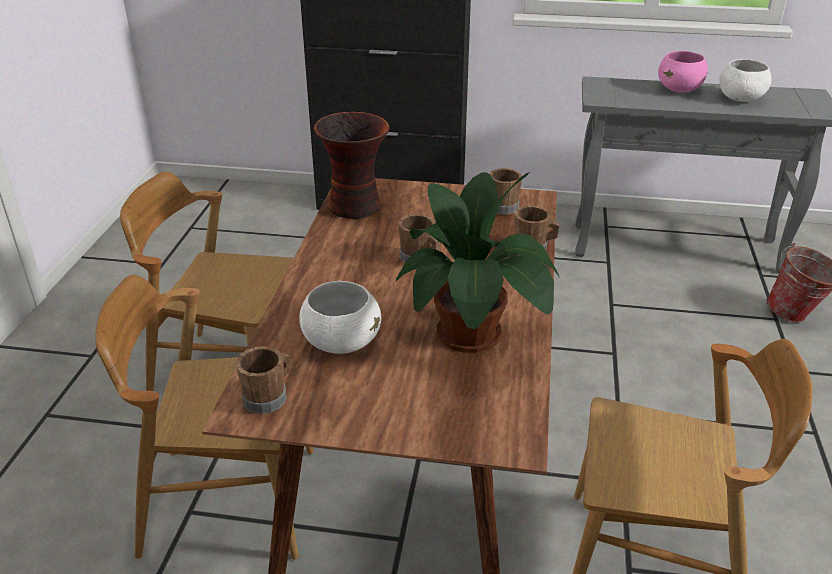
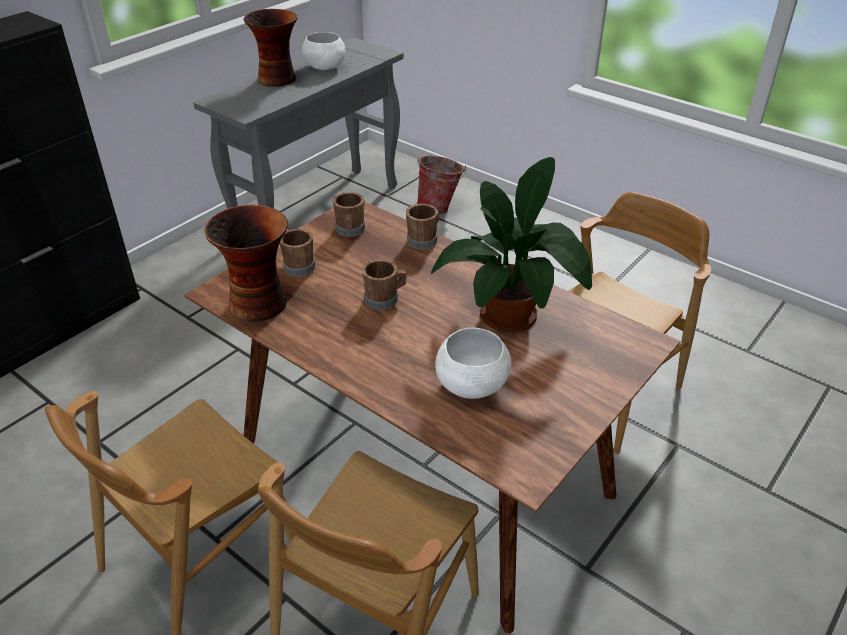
camera: 60 degrees left, 5 degrees up
(269, 396) = (516, 452): brown mug -> brown mug (298, 265)
(679, 90) = (278, 79): pink bowl -> vase

